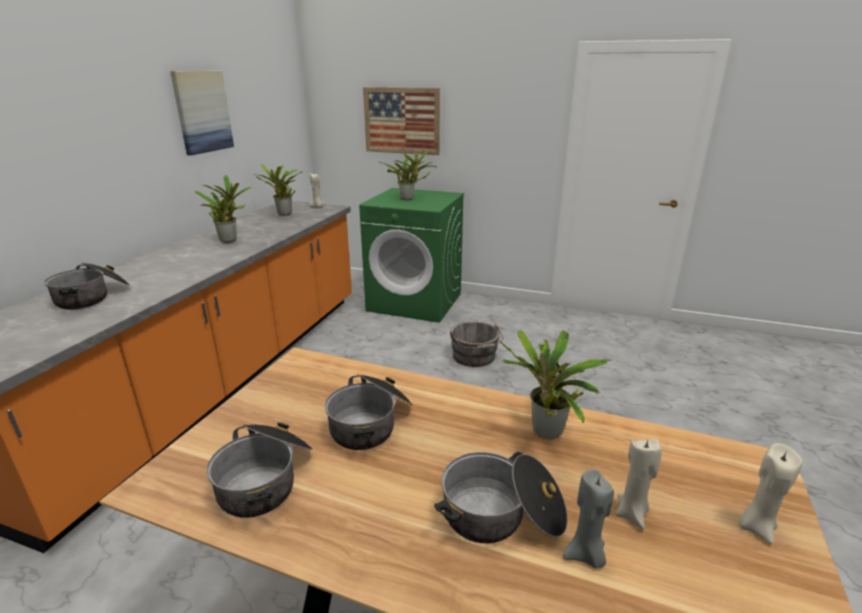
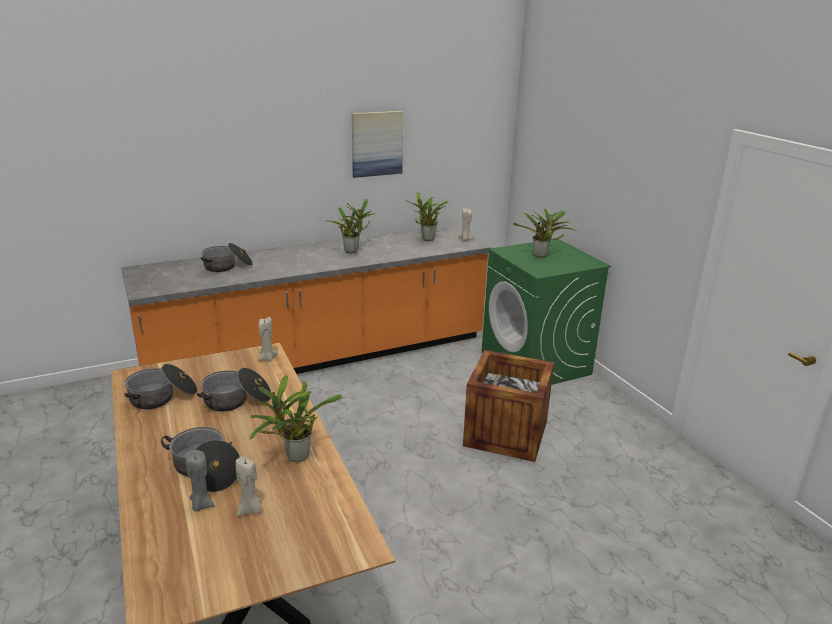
camera: 45 degrees right, 0 degrees up
(402, 120) = (575, 173): picture -> none
(475, 357) = (506, 433): grey bucket -> crate
(755, 527) = (286, 558): beige candle -> beige candle (267, 358)

